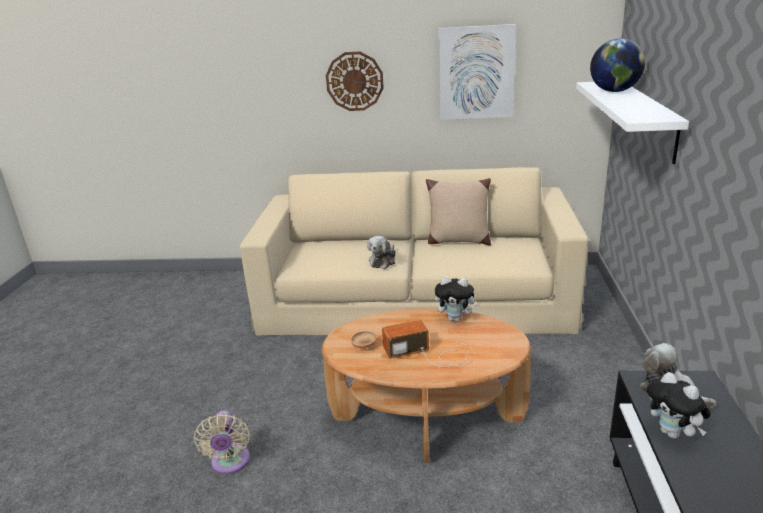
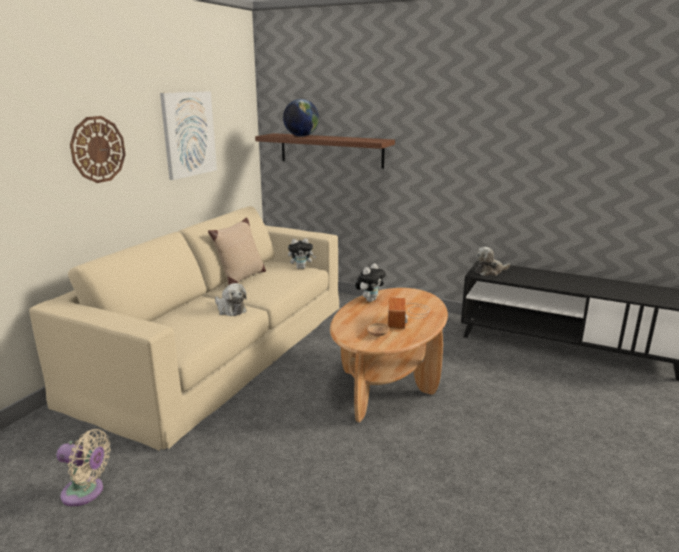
camera: 70 degrees left, 5 degrees down
(230, 463) = (379, 495): beige fan -> beige fan (86, 492)
(647, 118) = (331, 150): white shelf -> brown shelf
(673, 434) = (523, 280): plush toy -> plush toy (301, 268)

